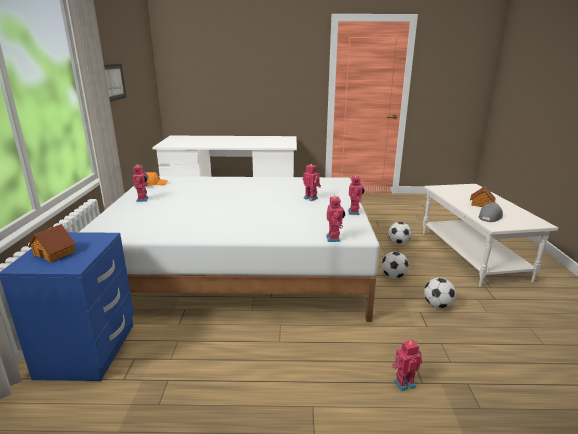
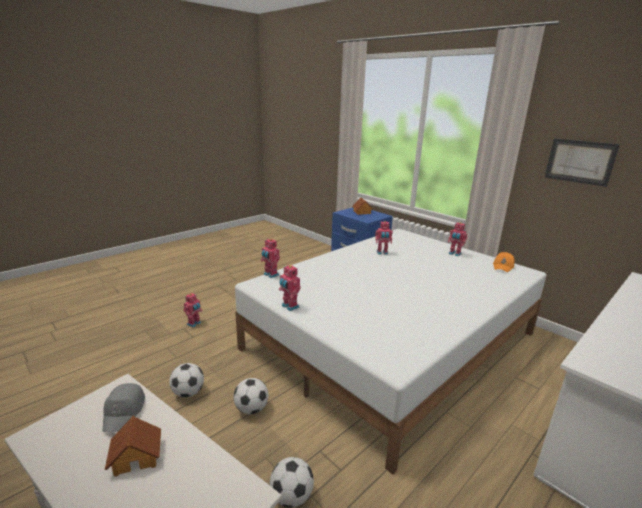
camera: 135 degrees right, 0 degrees up
(311, 198) = (357, 308): toy robot -> toy robot (382, 253)

